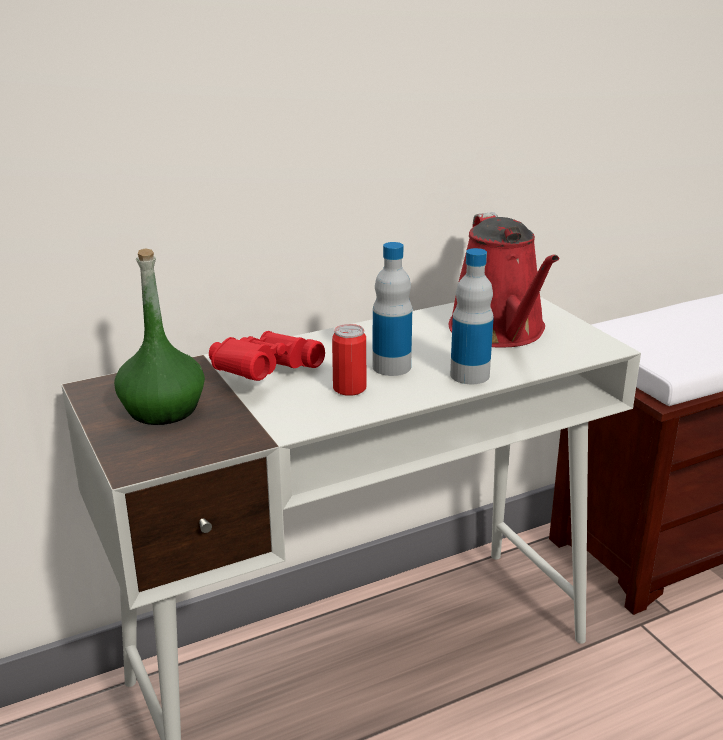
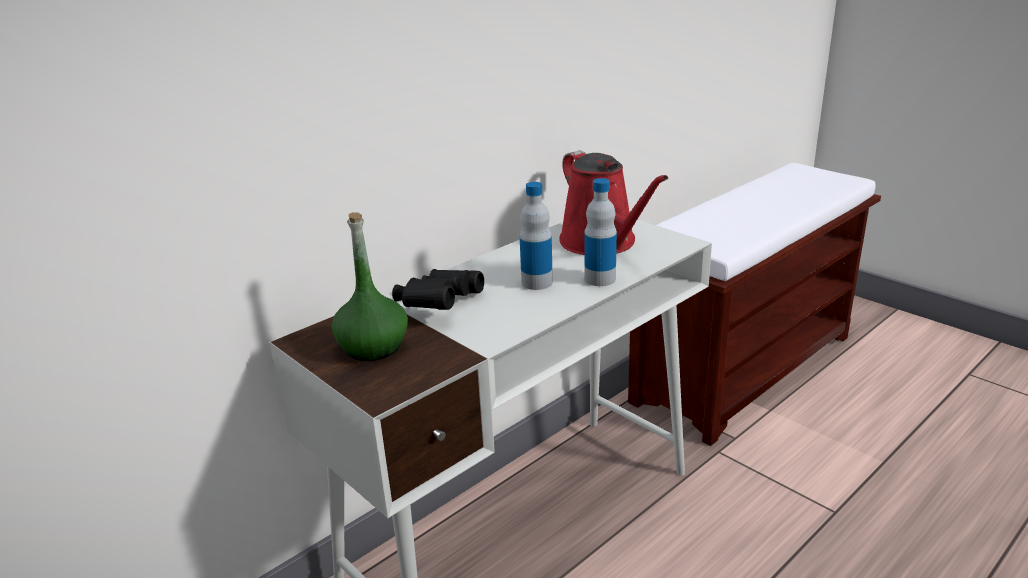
camera: 15 degrees left, 0 degrees up
(262, 375) = (438, 305): red binoculars -> black binoculars
(349, 388) = (515, 304): can -> none

